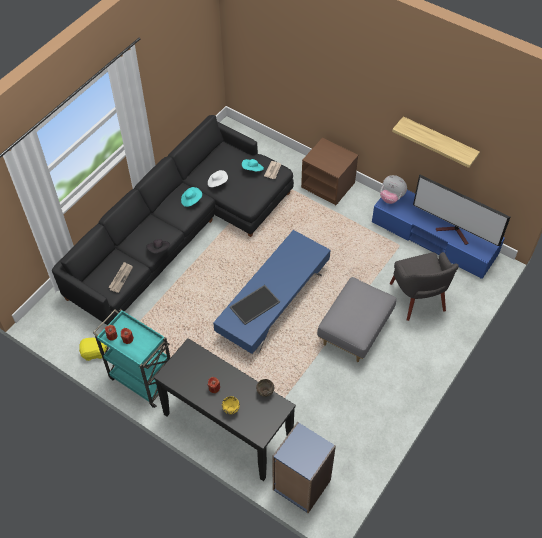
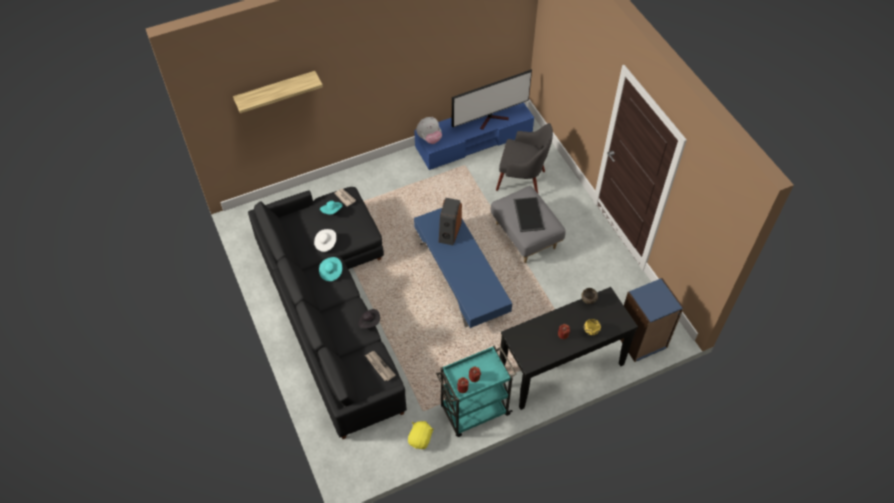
camera: 60 degrees left, 0 degrees up
(254, 304) = (472, 281): tray -> tray (528, 214)
(296, 262) = (449, 232): none -> speaker
(328, 185) = (367, 178): brown nightstand -> none
(439, 141) = (445, 62): shelf -> shelf (276, 91)

